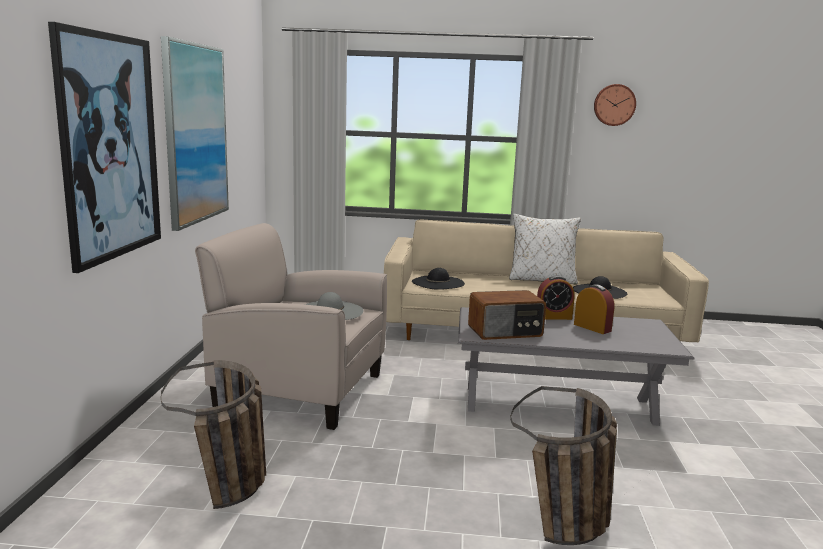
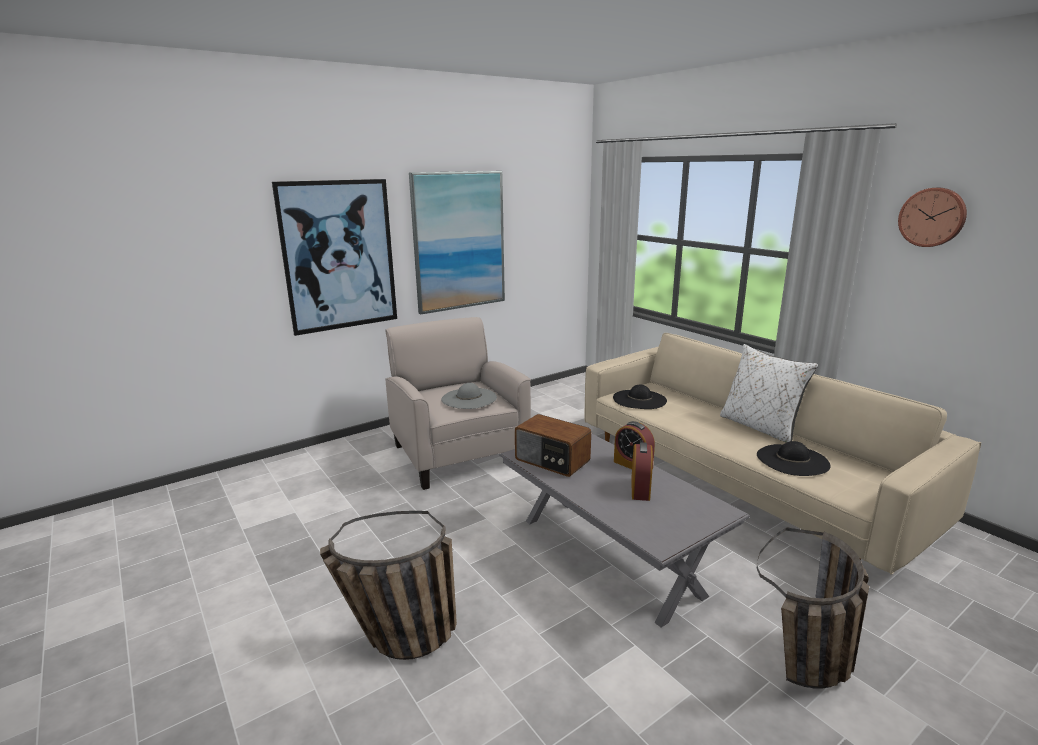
camera: 50 degrees right, 5 degrees up
(230, 495) = (310, 500): basket -> basket (808, 673)

